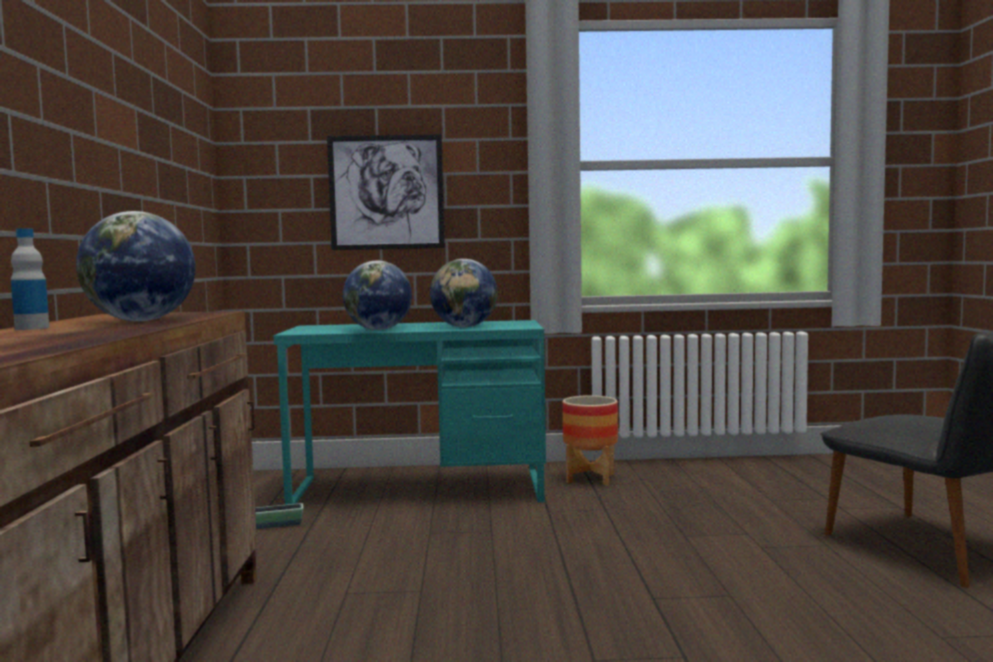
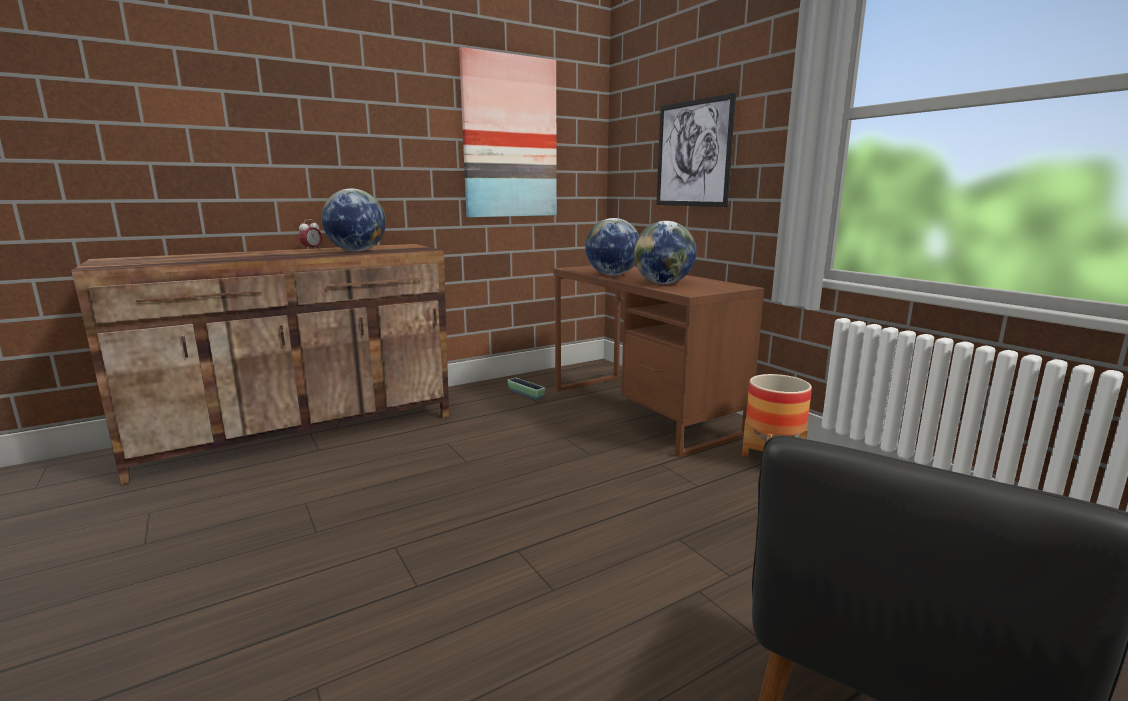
camera: 60 degrees right, 10 degrees up
(32, 328) = (312, 249): bottle -> alarm clock
(160, 153) = (510, 138): none -> picture
(419, 490) = (641, 410): turquoise desk -> brown desk

